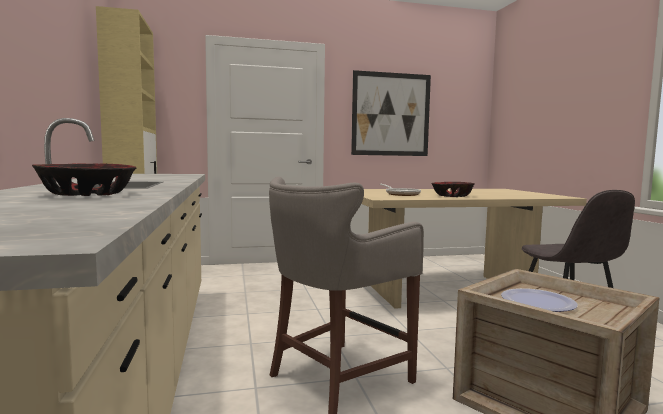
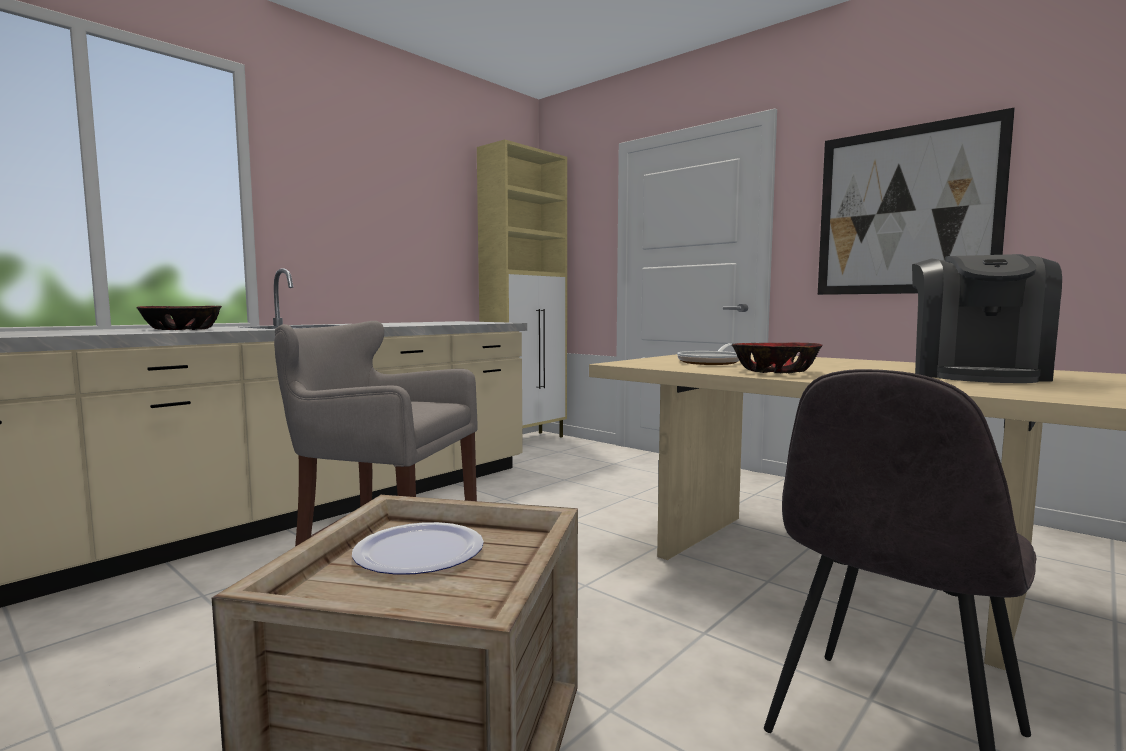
camera: 55 degrees right, 0 degrees up
(492, 192) = (975, 375): none -> coffee machine

